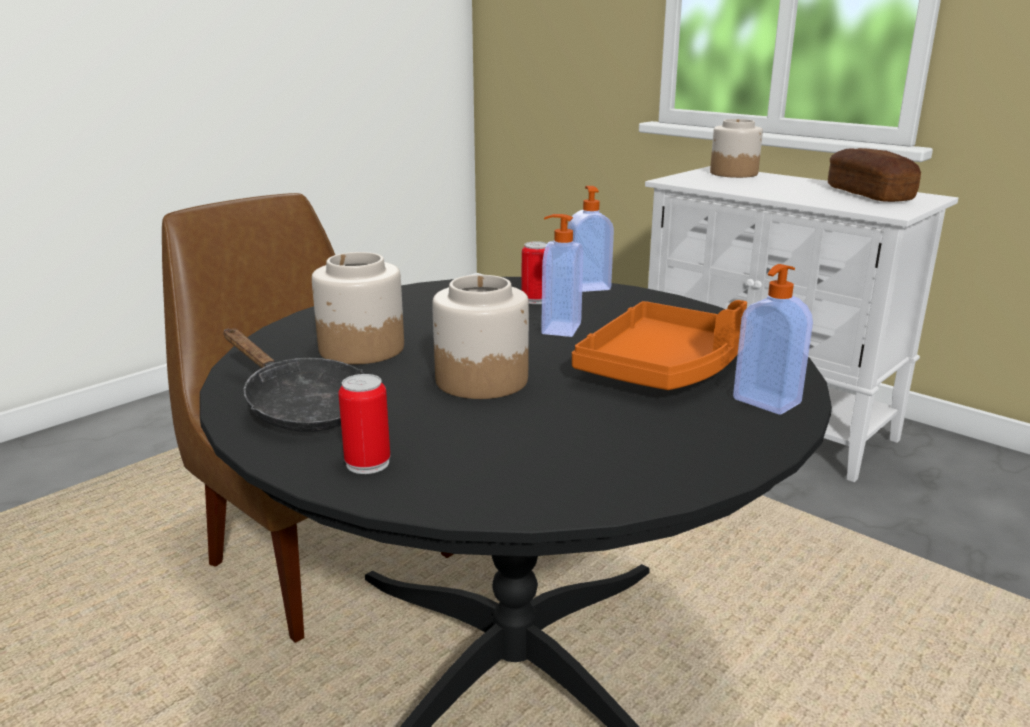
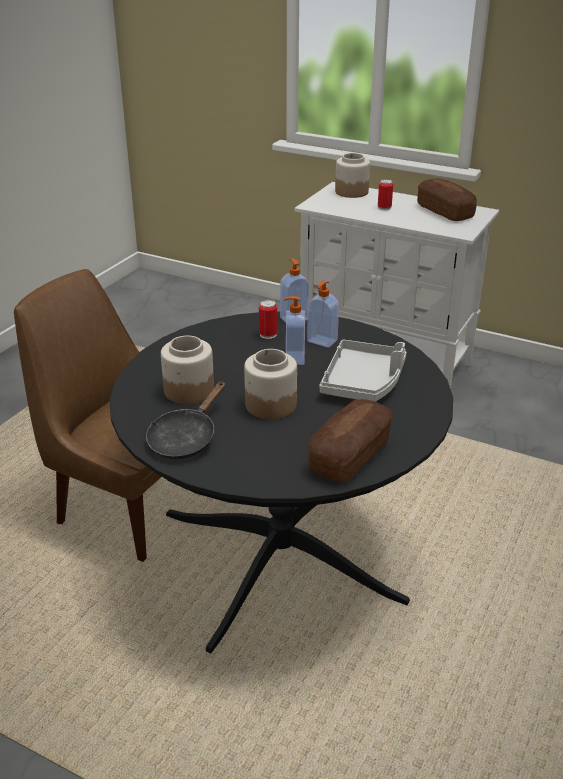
camera: 15 degrees left, 10 degrees up
(302, 407) = (185, 438): black frying pan -> black frying pan turned 90 degrees clockwise
(367, 463) = (244, 468): can -> can (384, 208)
(585, 470) = (350, 455): none -> bread
(664, 369) = (363, 382): orange tray -> grey tray
(765, 402) = (421, 399): soap dispenser -> soap dispenser (321, 341)

